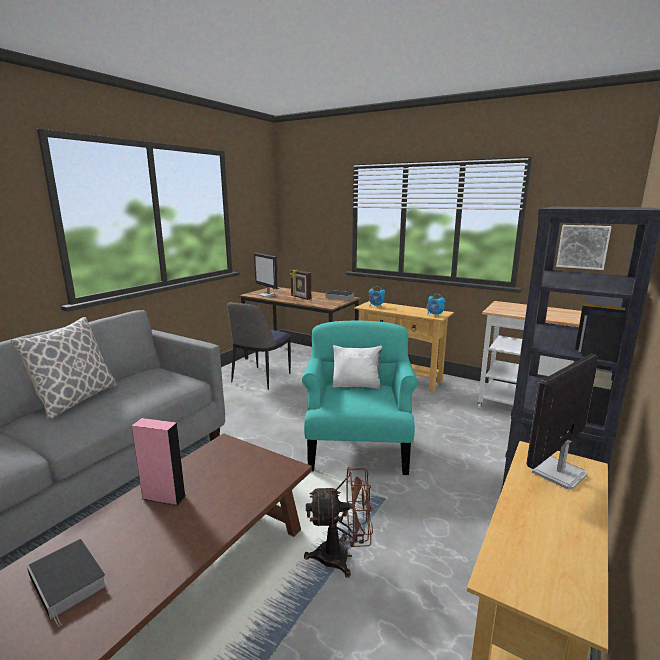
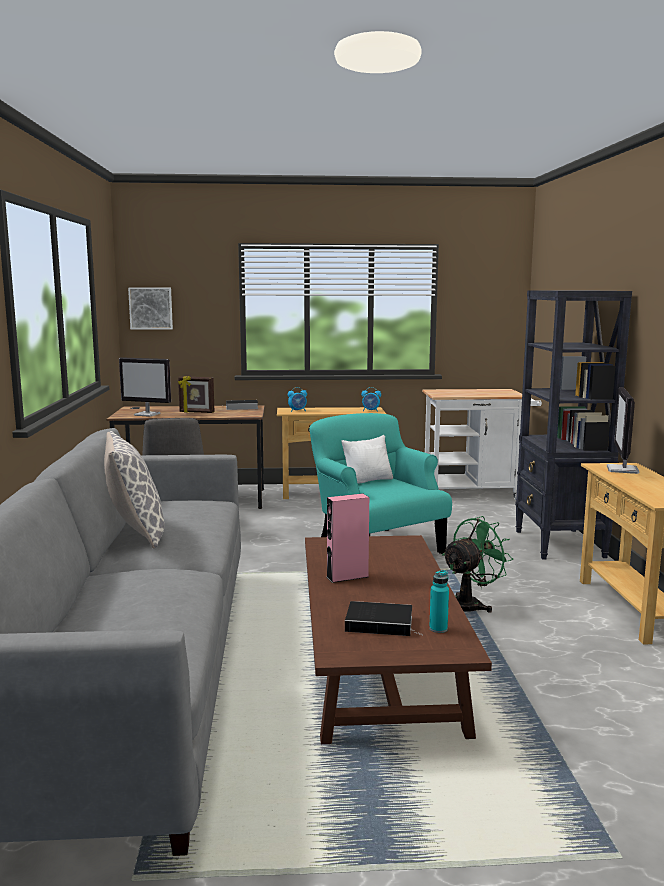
camera: 35 degrees left, 5 degrees down
(87, 624) = (438, 629): none -> turquoise bottle
(342, 556) = (471, 605): brown fan -> green fan
(583, 246) = (490, 329): picture -> picture (151, 308)

